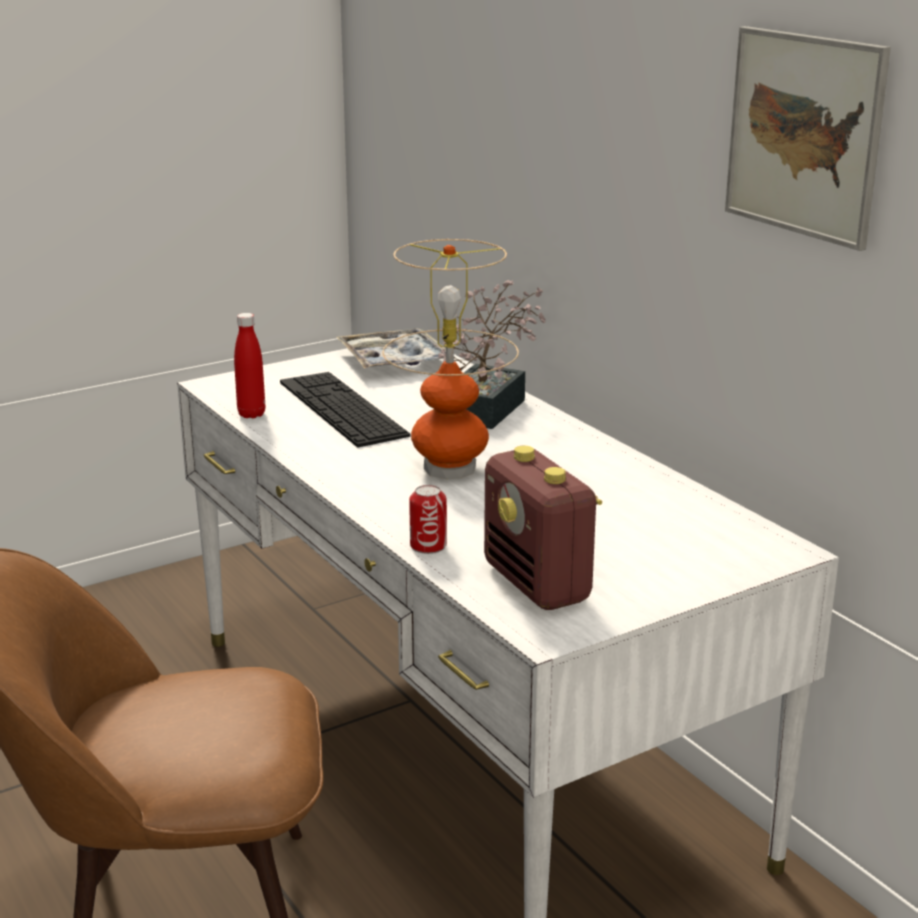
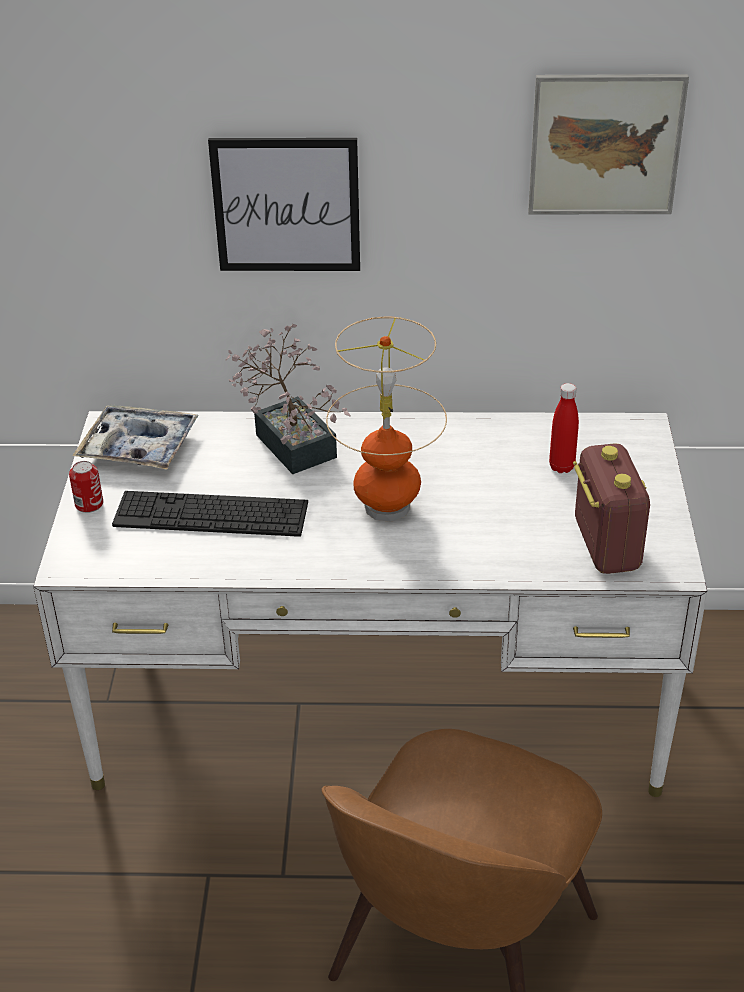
camera: 55 degrees left, 15 degrees up
(251, 414) = (166, 567): red bottle -> red bottle (561, 467)
(428, 546) = (507, 569): can -> can (89, 504)
(538, 584) = (605, 545): radio -> radio turned 105 degrees counterclockwise
(553, 150) = (286, 205): none -> picture

